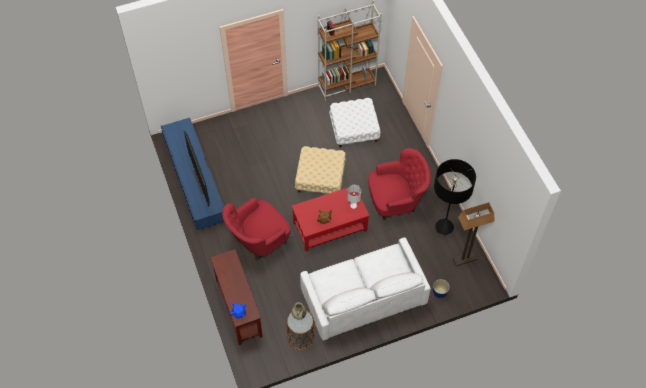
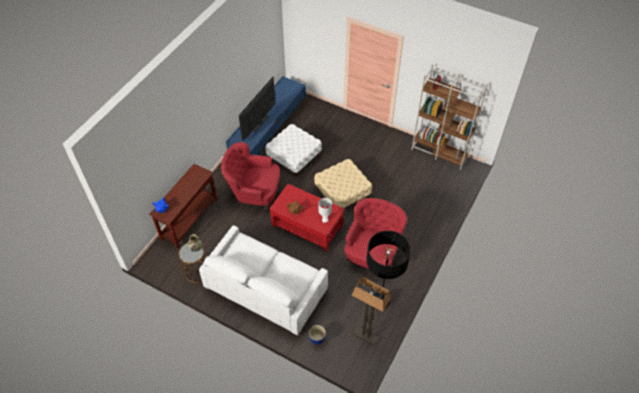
camera: 50 degrees right, 5 degrees down
(354, 129) = (406, 183): white ottoman -> white ottoman (294, 156)
(396, 200) = (372, 252): red armchair -> red armchair turned 105 degrees counterclockwise

